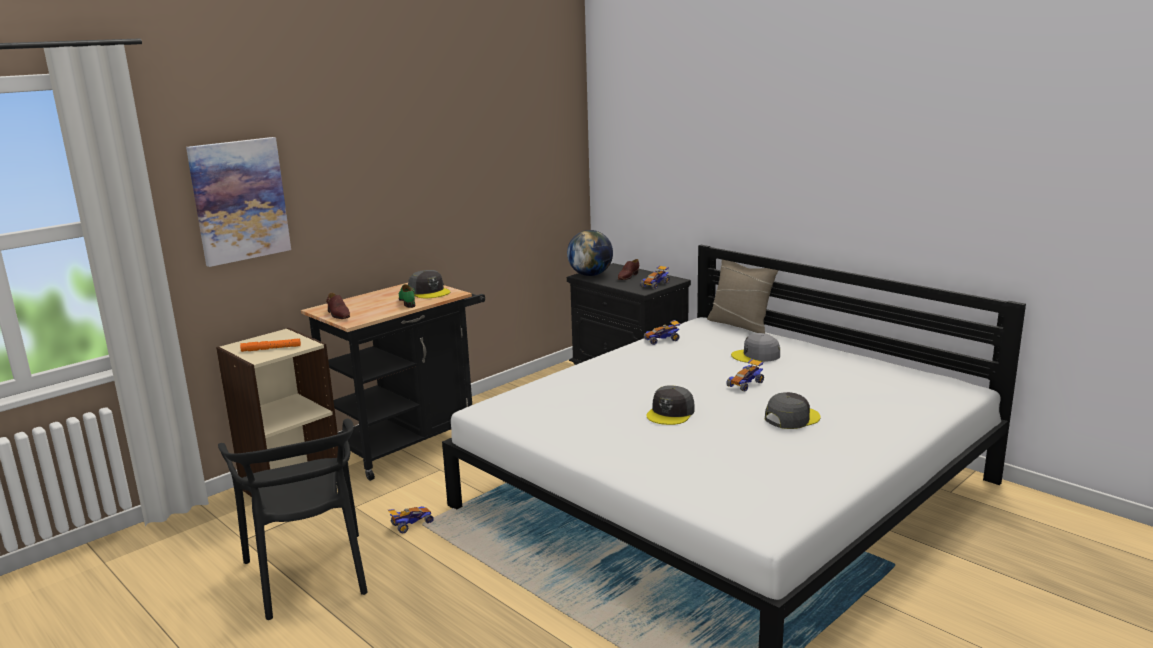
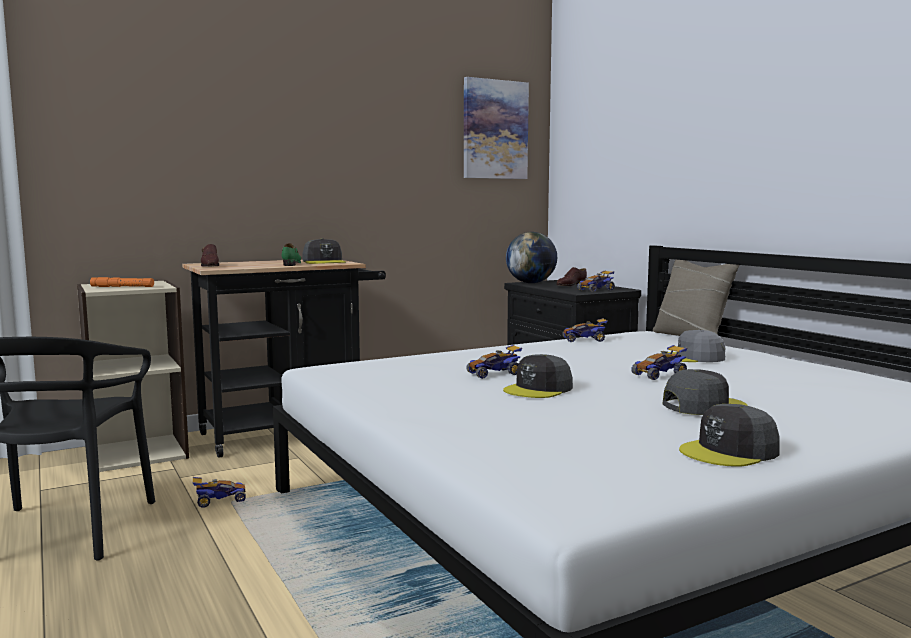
camera: 15 degrees right, 10 degrees down
(239, 200) = (125, 135): picture -> picture (495, 130)
(626, 398) = (494, 373): none -> toy car
(827, 462) = (730, 451): none -> grey cap

